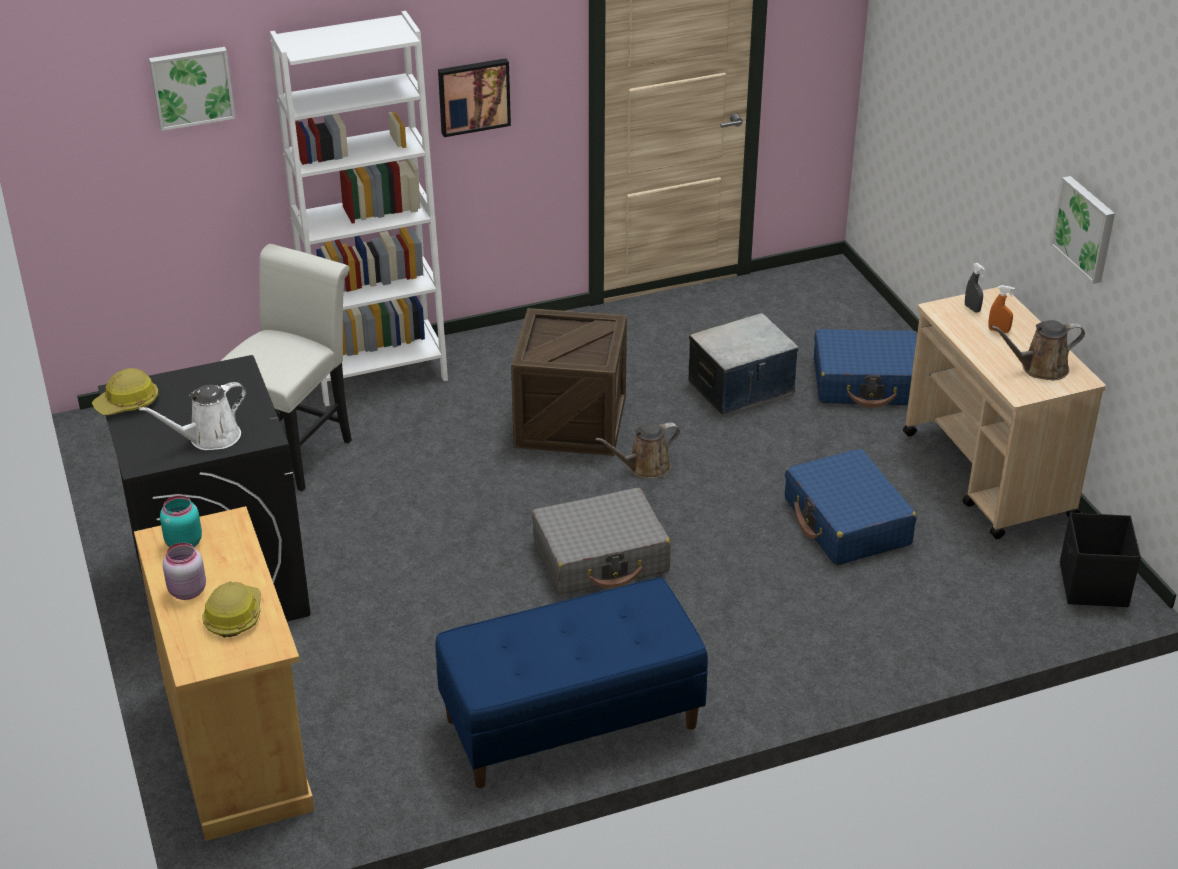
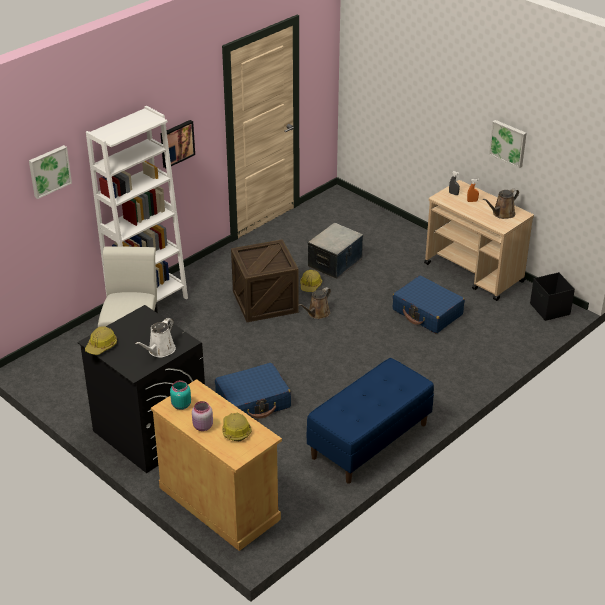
camera: 25 degrees left, 0 degrees up
(601, 557) = (327, 361): grey suitcase -> none
(669, 415) = (310, 285): none -> hard hat
(867, 382) = (391, 244): blue suitcase -> blue suitcase (253, 401)

